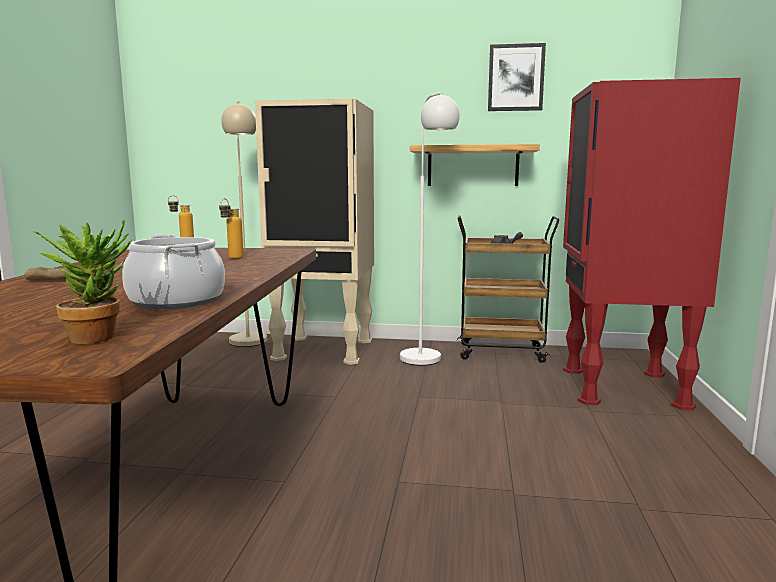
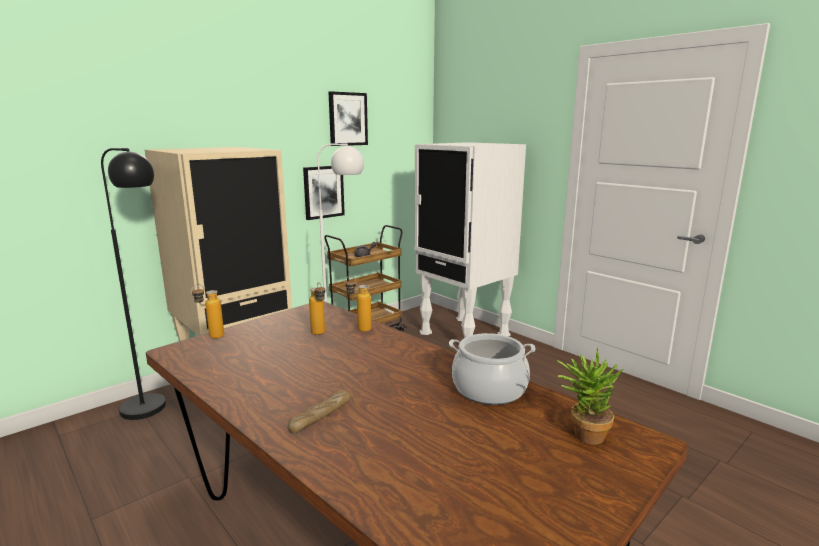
camera: 50 degrees left, 5 degrees up
(249, 344) = (153, 411): beige floor lamp -> black floor lamp
(264, 261) = (358, 329): none -> bottle
(473, 166) = (323, 192): shelf -> picture
(621, 387) = (464, 334): red cabinet -> white cabinet

